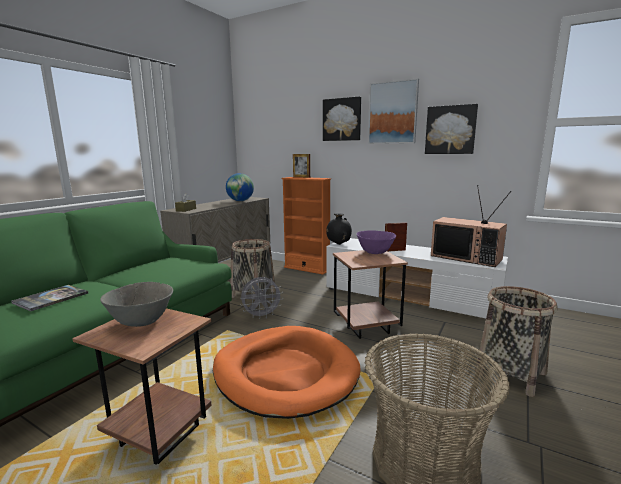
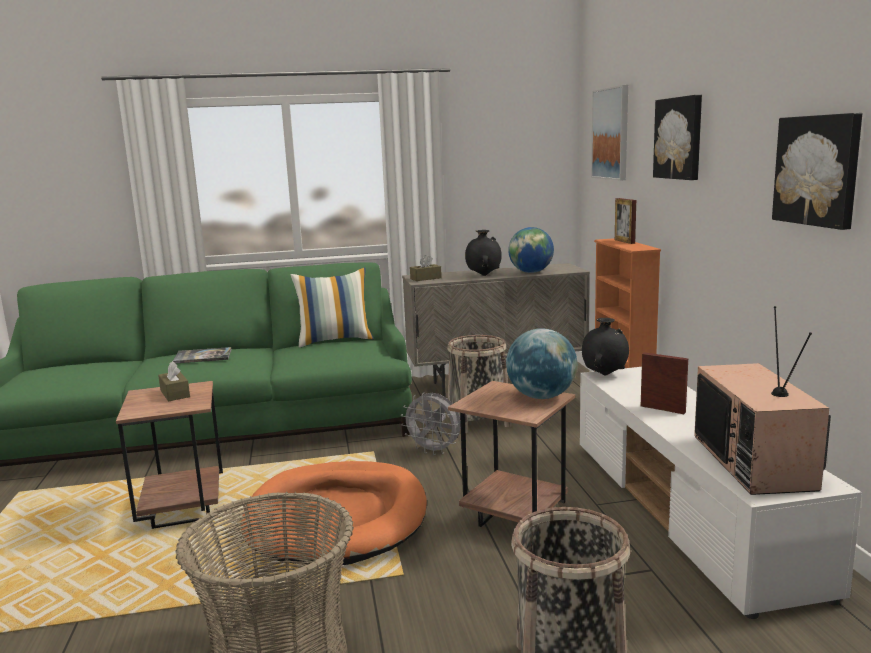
camera: 50 degrees right, 0 degrees up
(141, 322) = (175, 394): grey bowl -> brown tissue box
(146, 262) = (335, 340): none -> pillow
(218, 205) = (483, 275): none -> black vase
(375, 252) = (541, 397): purple bowl -> globe
(393, 113) = (739, 128): picture -> picture (611, 134)

